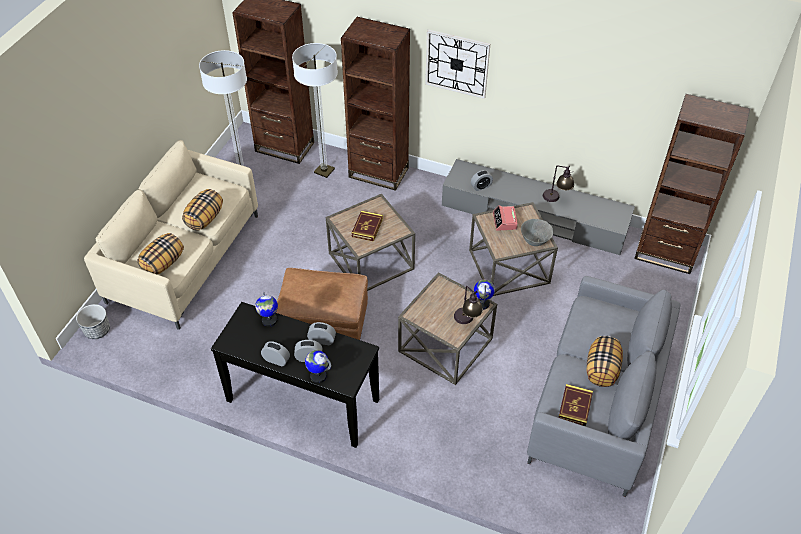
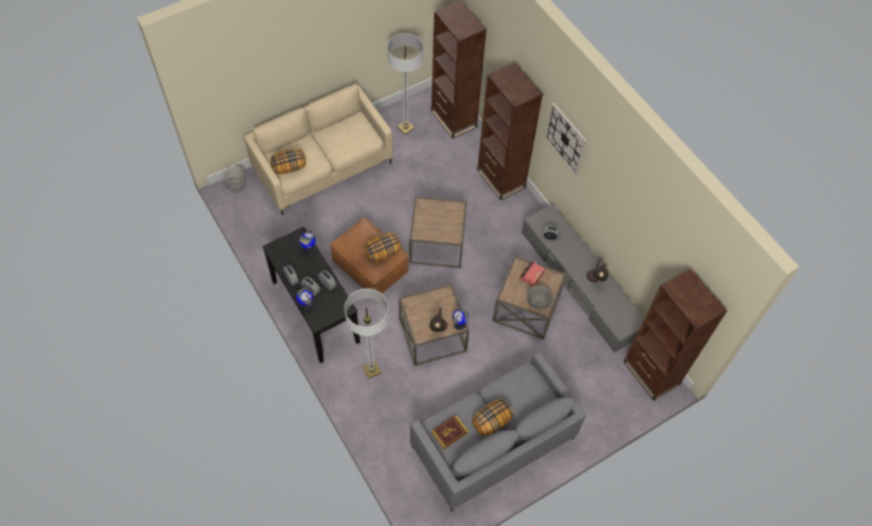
camera: 35 degrees right, 10 degrees up
(204, 219) = (338, 150): pillow -> pillow (382, 252)
(324, 171) = (464, 154): floor lamp -> floor lamp (372, 370)
(367, 227) = (435, 221): book -> none

